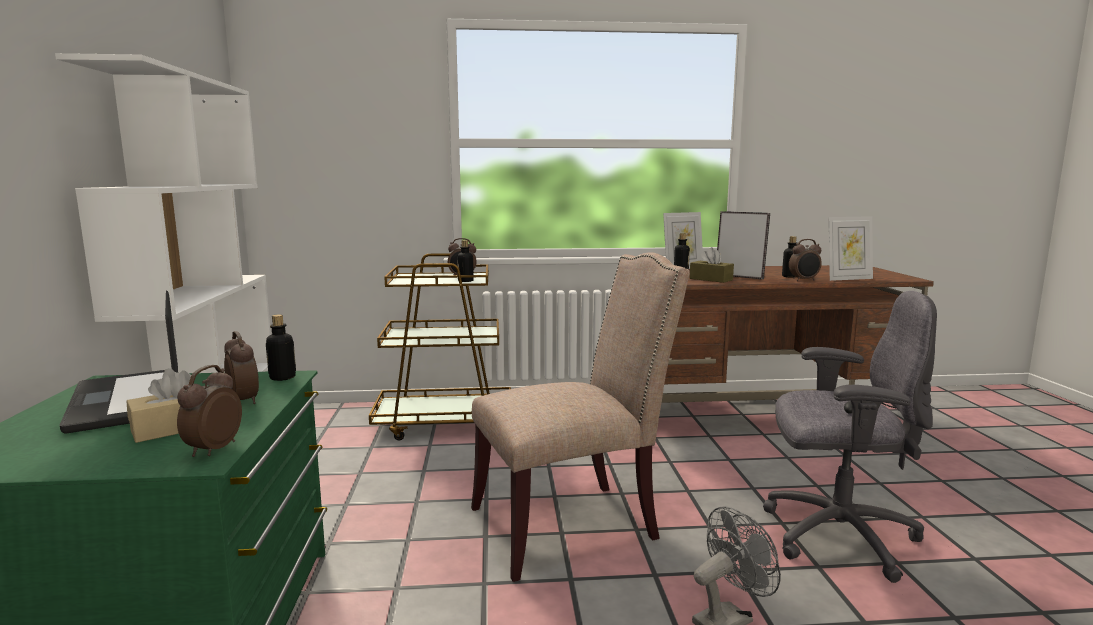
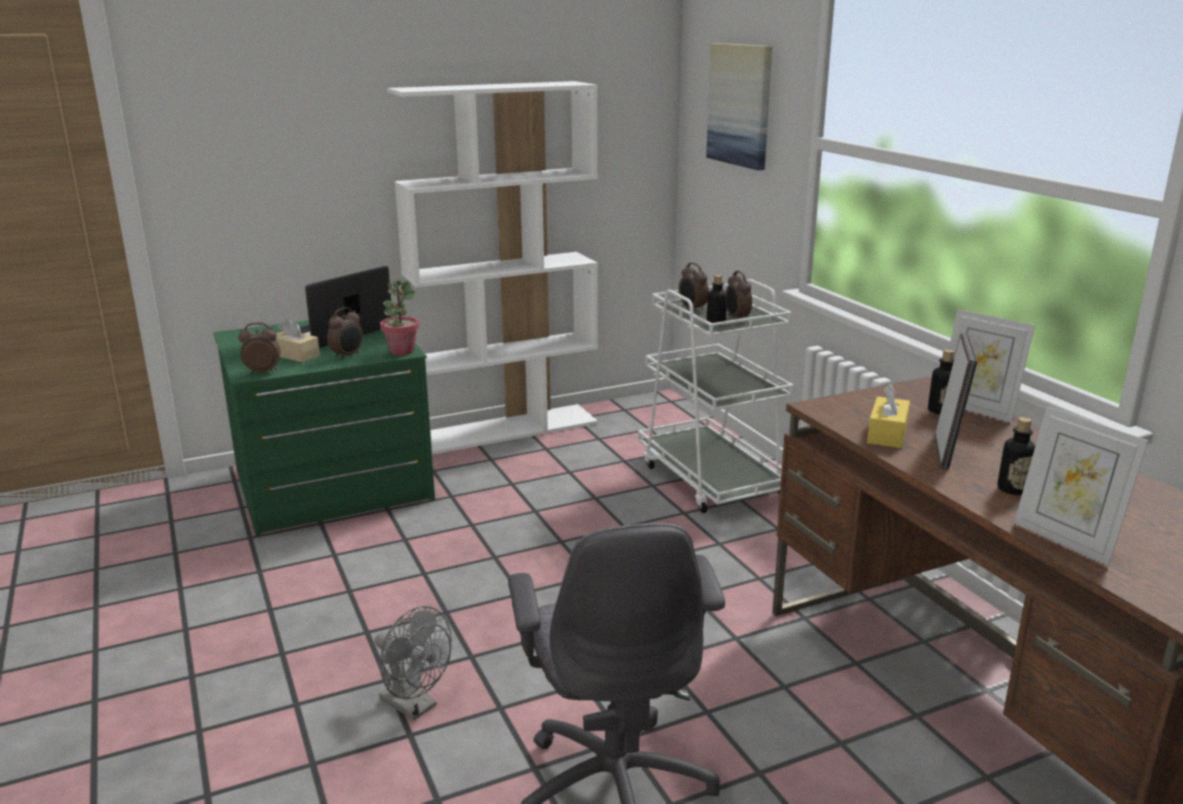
camera: 70 degrees right, 10 degrees up
(282, 377) = (401, 351): bottle -> potted plant
(346, 122) = (740, 105): none -> picture
(445, 423) = (711, 479): brown cart -> white cart
(571, 524) = (538, 596): beige chair -> none
(711, 279) = (887, 434): brown tissue box -> yellow tissue box
(804, 280) = (980, 501): alarm clock -> alarm clock (692, 309)

